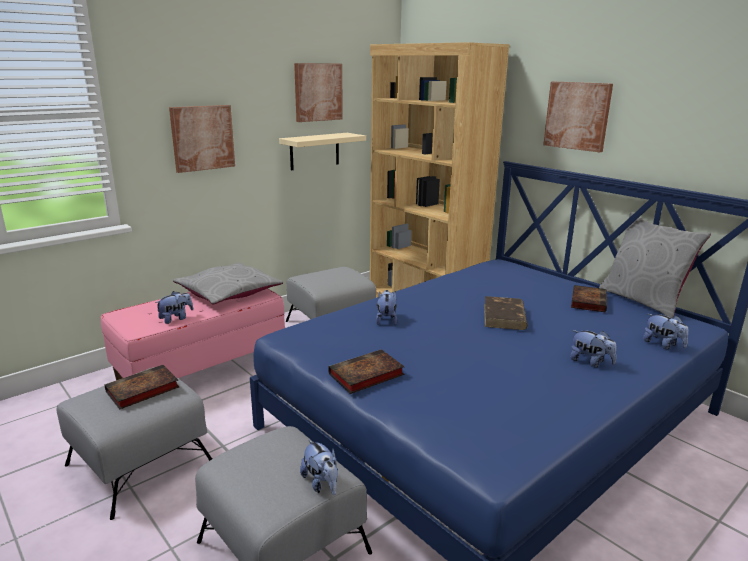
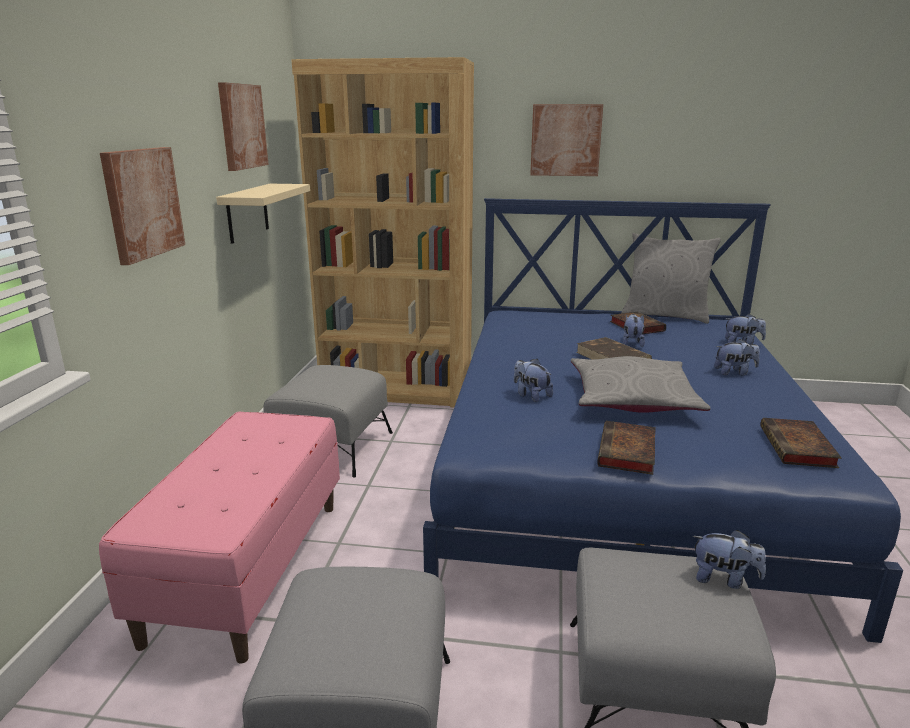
camera: 40 degrees left, 0 degrees up
(141, 391) = (363, 604): book -> book (798, 448)
(176, 318) = (245, 495): plush toy -> plush toy (632, 343)
(228, 293) = (253, 437): grey pillow -> grey pillow (632, 399)

